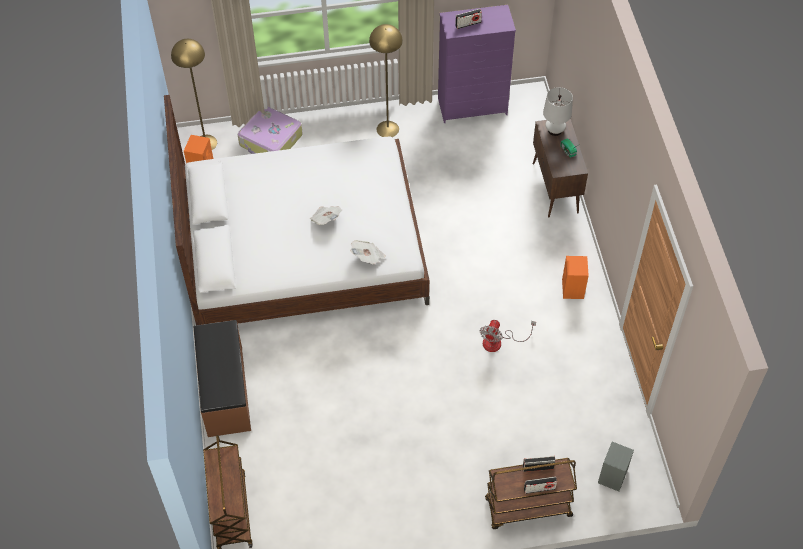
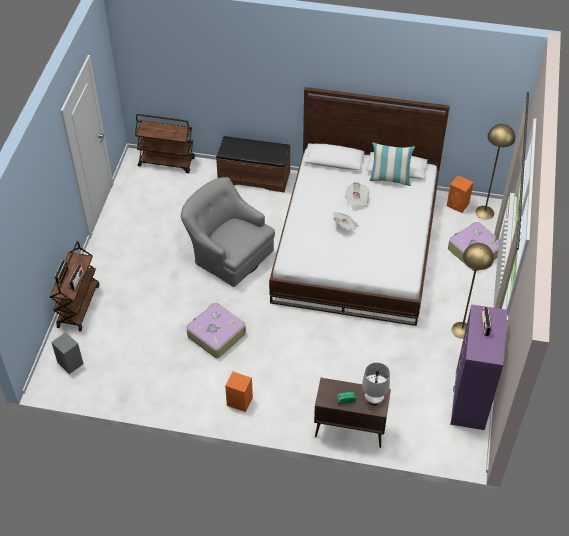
camera: 110 degrees right, 5 degrees down
(228, 198) = (390, 179): none -> pillow
(368, 257) = (298, 239): newspaper -> newspaper (356, 201)
(371, 373) = (228, 253): none -> grey armchair
(499, 342) = (215, 335): fan -> suitcase

